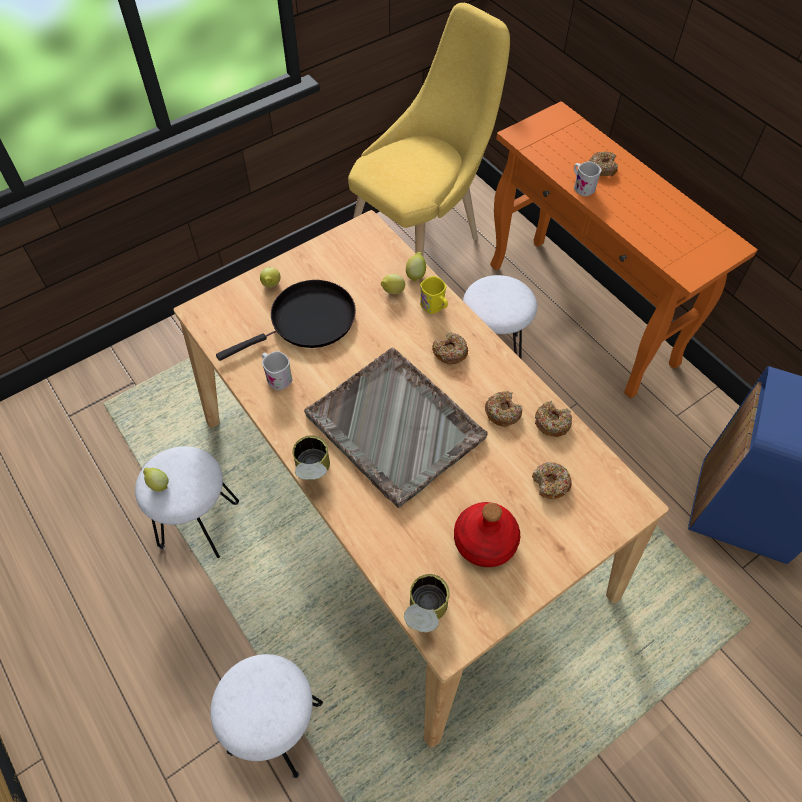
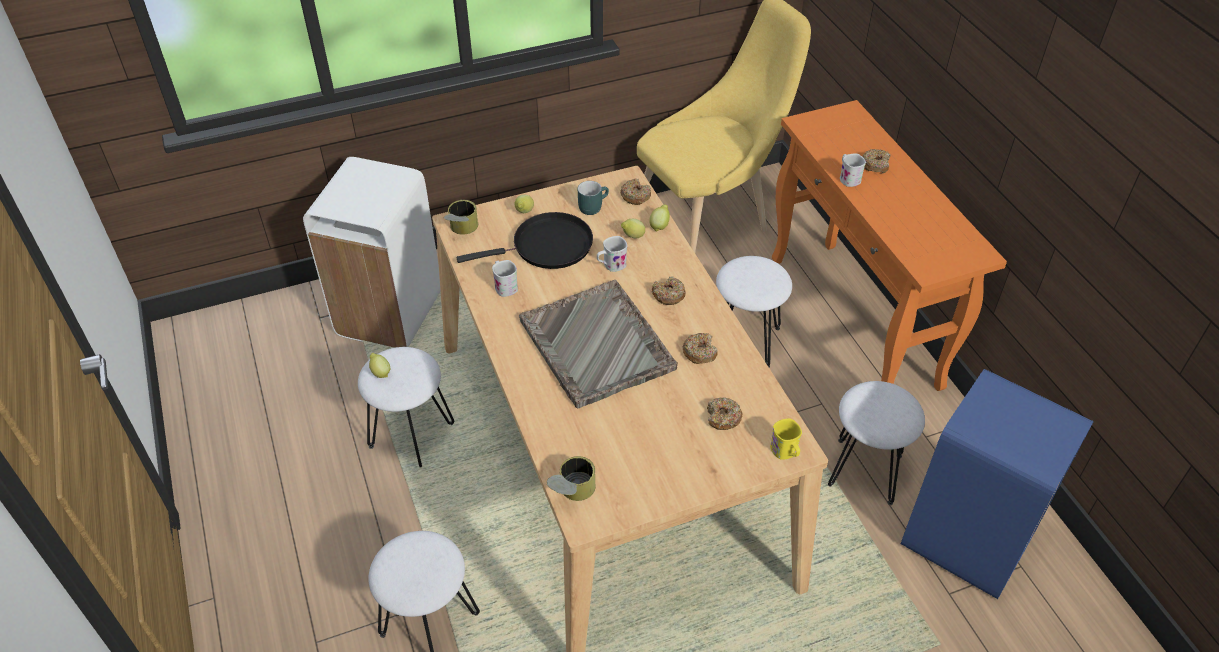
camera: 15 degrees right, 10 degrees down
(141, 396) = (391, 313): none -> white trash can
(312, 473) = (510, 367): can -> can (461, 231)
(340, 265) = (592, 206): none -> turquoise mug
(381, 330) = (611, 265): none -> white mug
(435, 307) = (667, 256): yellow mug -> yellow mug (786, 453)
(485, 541) = (646, 450): red bottle -> none
(552, 423) = (743, 370): donut -> donut (635, 196)
(635, 462) = (865, 471): none -> white stool

